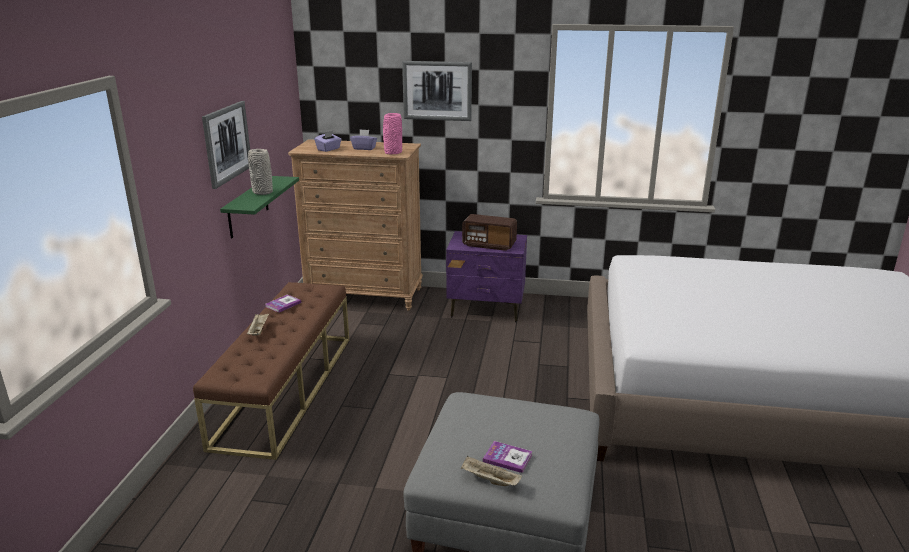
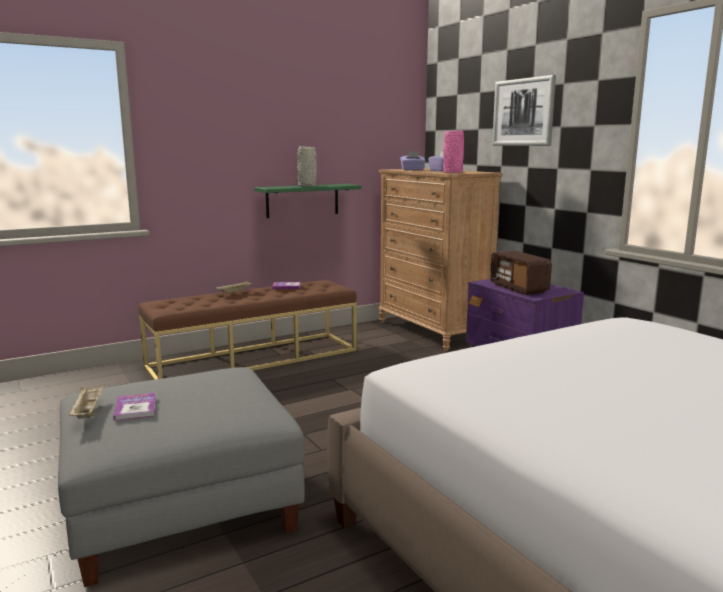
camera: 50 degrees right, 10 degrees down
(227, 143) = (278, 135): picture -> none

